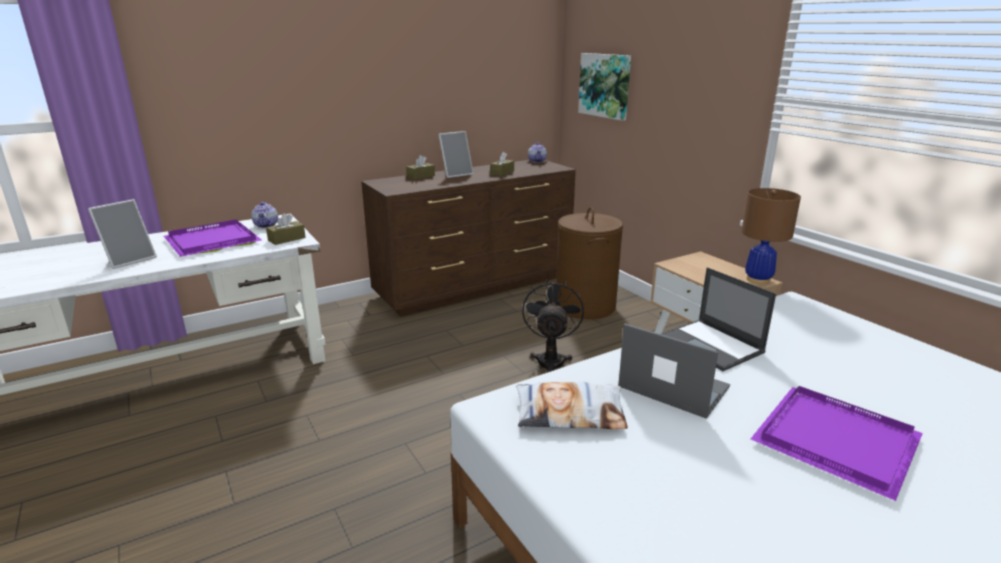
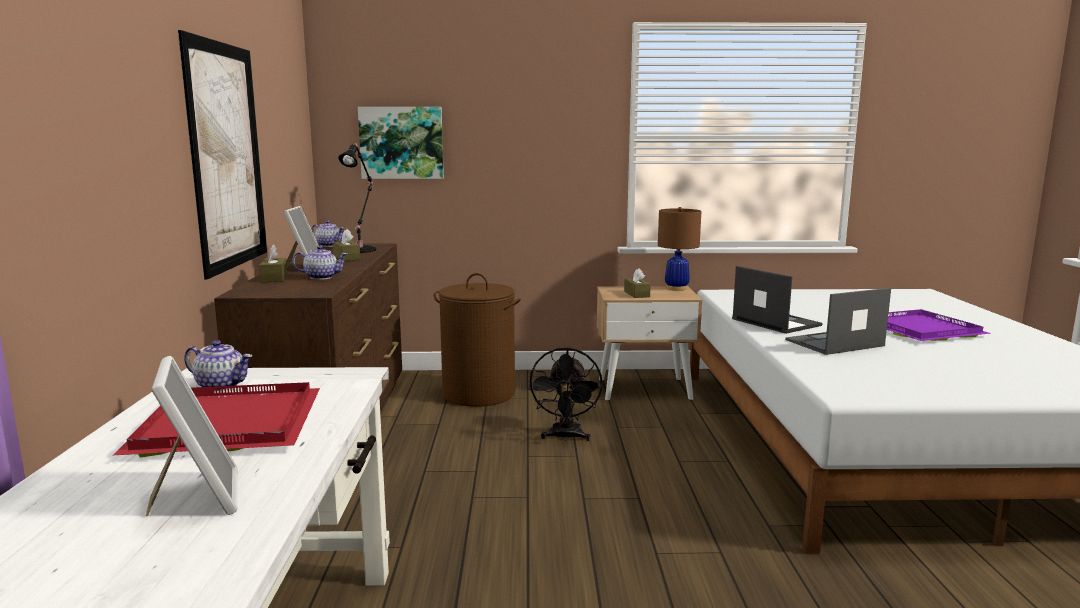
camera: 60 degrees left, 10 degrees down
(214, 241) = (233, 423): purple tray -> red tray
(286, 239) = (329, 380): brown tissue box -> brown tissue box (636, 294)
(405, 95) = (227, 156): none -> picture
(435, 182) = (322, 277): none -> teapot
(534, 169) = (361, 250): none -> black table lamp
(551, 359) = (565, 437): black fan -> black fan turned 120 degrees counterclockwise
(570, 413) = (863, 374): pillow -> none
(712, 345) = (774, 322): laptop -> laptop turned 120 degrees counterclockwise

